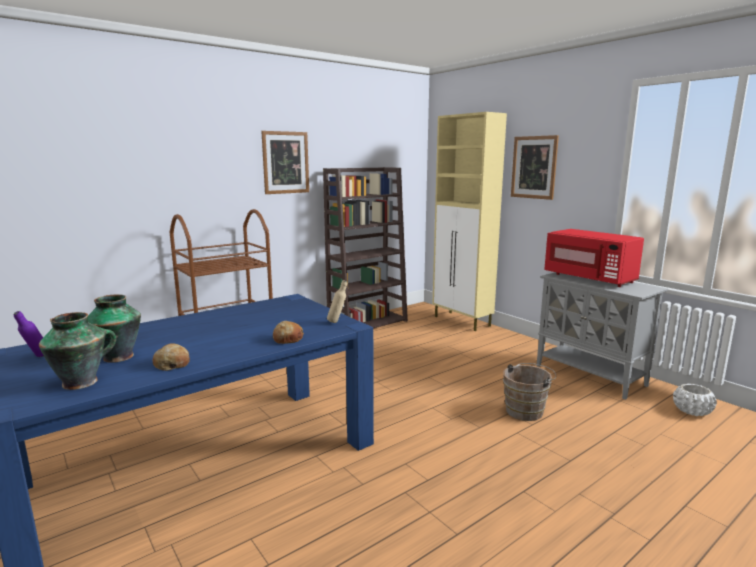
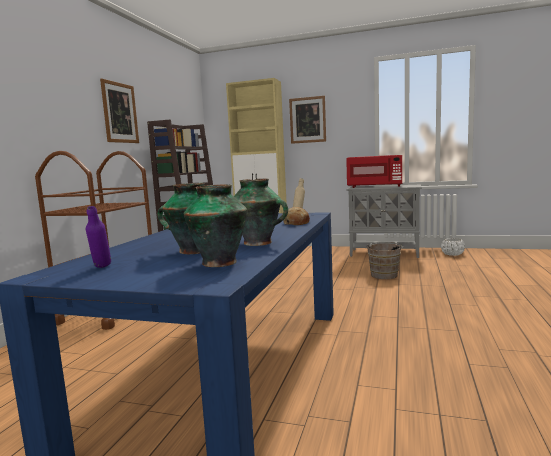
camera: 35 degrees left, 5 degrees down
(172, 364) = (259, 243): bread -> vase

